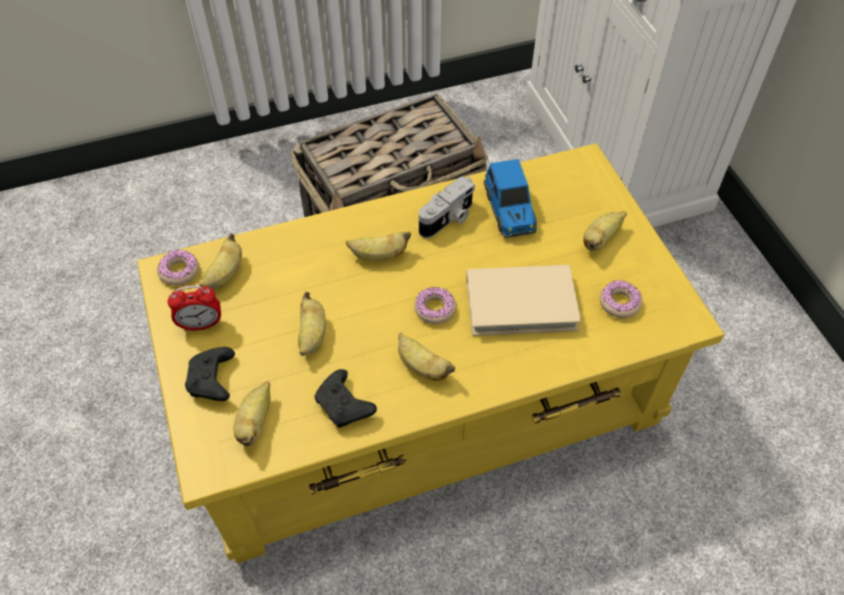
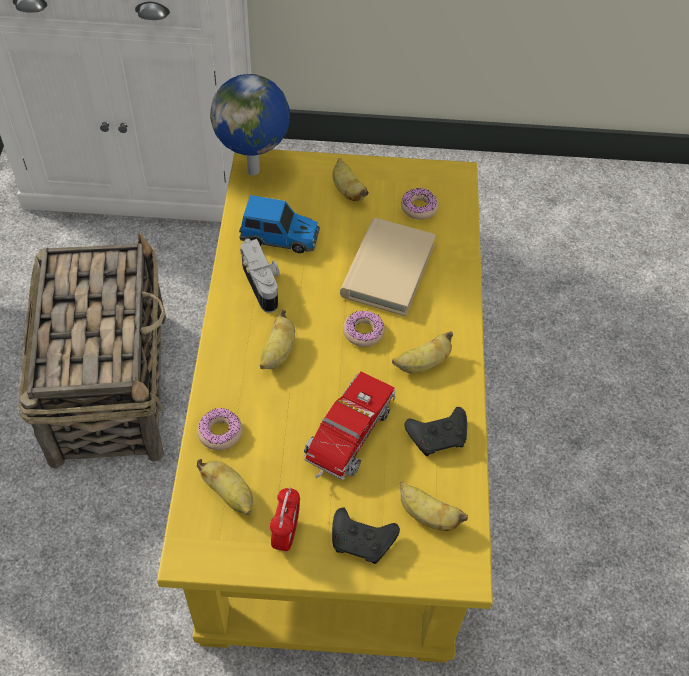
camera: 70 degrees left, 0 degrees up
(179, 271) = (200, 538): donut -> donut (220, 432)
(312, 336) = (348, 438): banana -> toy truck
(576, 166) = (255, 171): none -> globe

